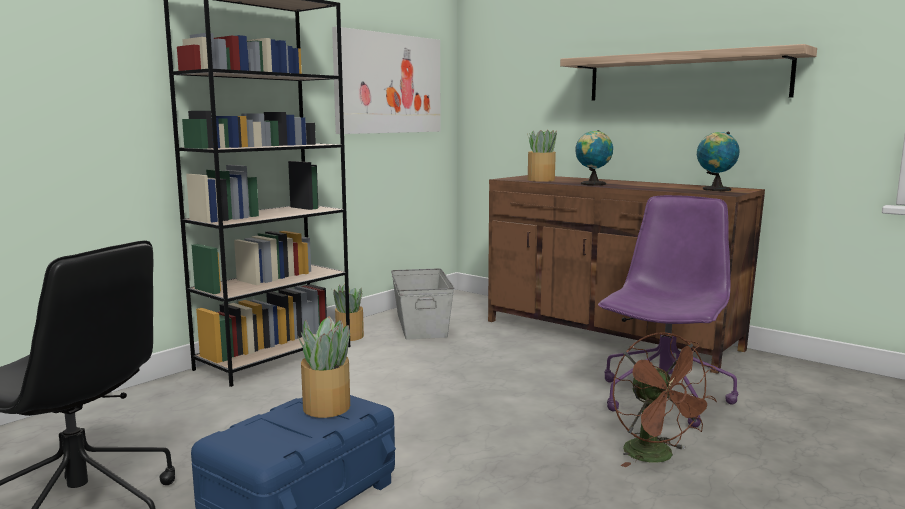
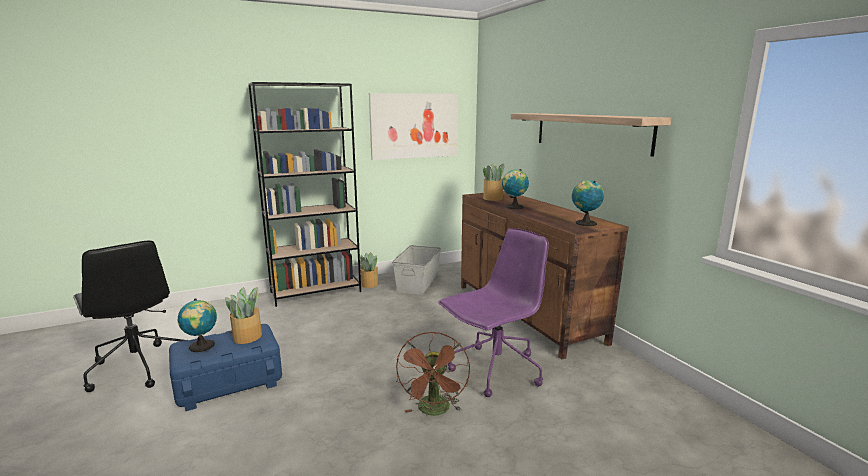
camera: 25 degrees right, 5 degrees up
(268, 434) = (202, 347): none -> globe

